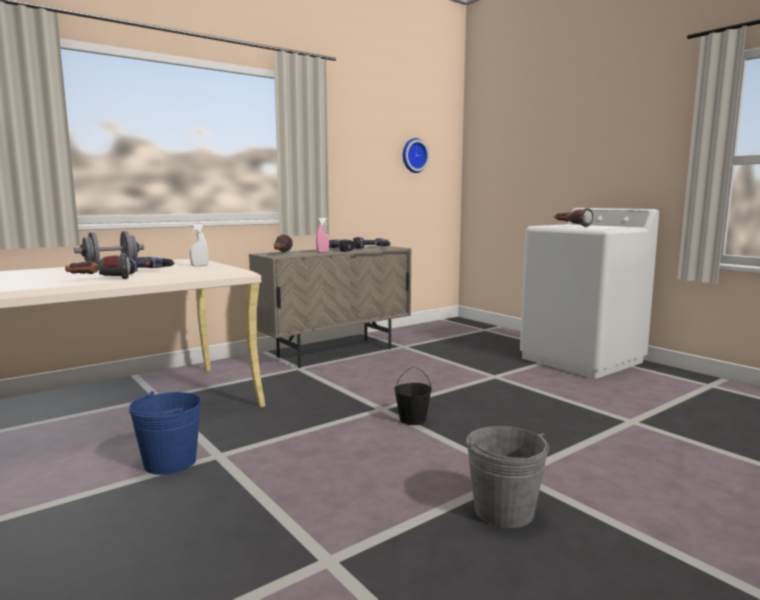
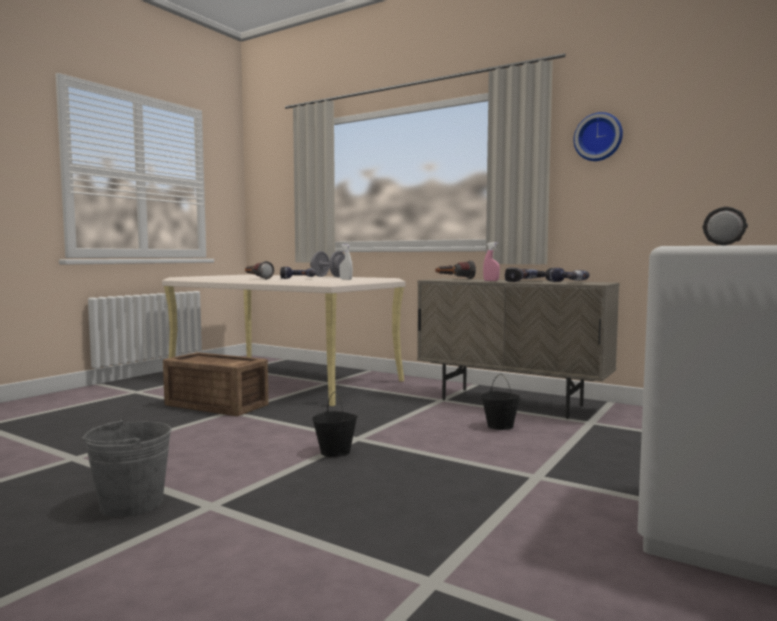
camera: 70 degrees right, 5 degrees down
(170, 462) = (216, 404): blue bucket -> crate
(391, 366) = (500, 426): none -> black bucket
(413, 155) = (722, 151): wall clock -> wall clock (598, 137)

